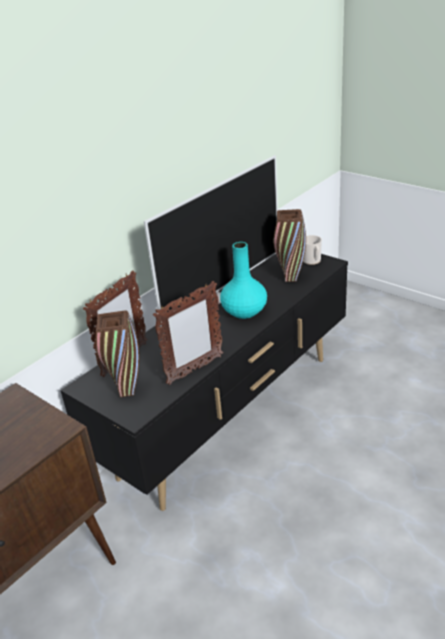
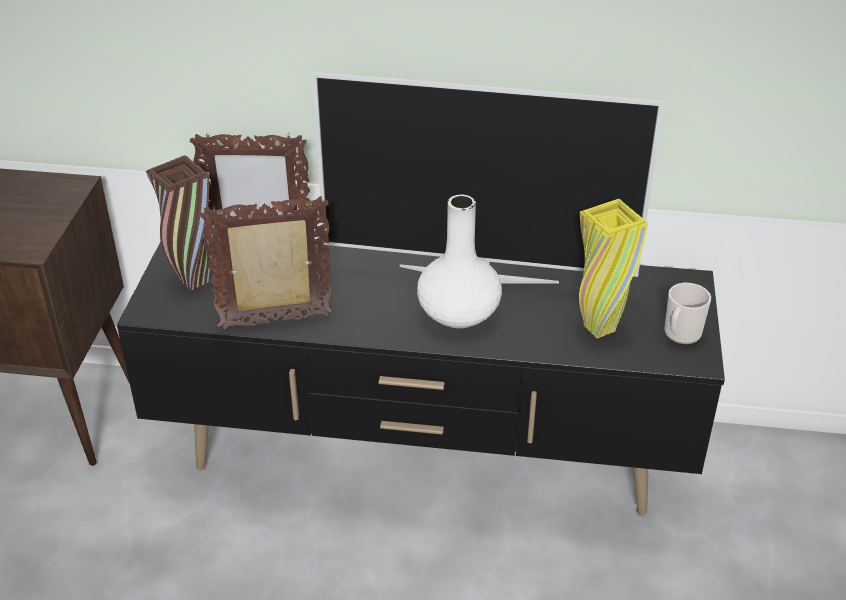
camera: 55 degrees right, 5 degrees up
(194, 370) = (276, 322): picture frame -> picture frame turned 150 degrees clockwise
(244, 312) = (457, 313): turquoise vase -> white vase
(290, 278) = (599, 328): brown vase -> yellow vase

